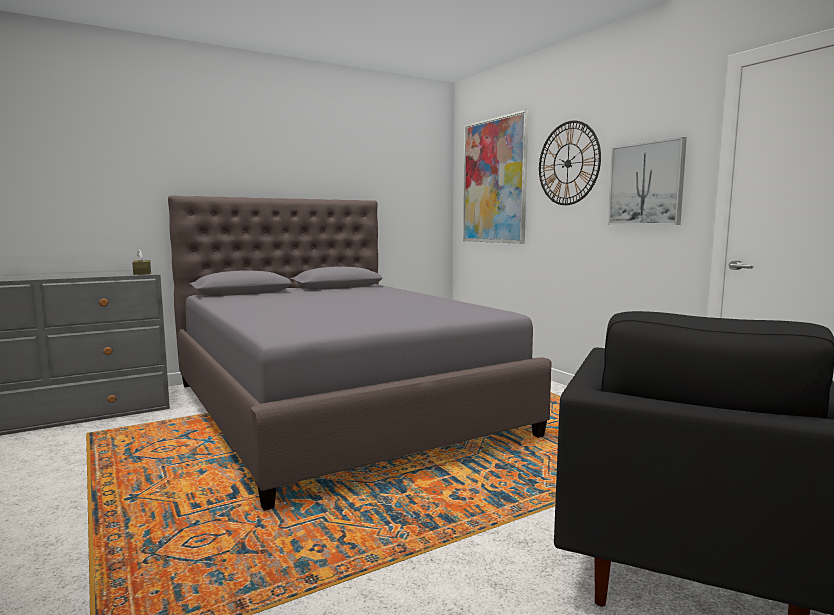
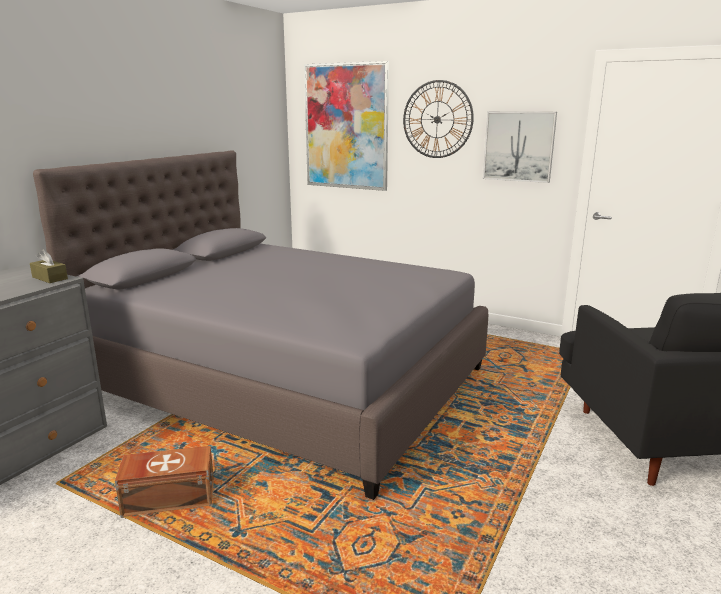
camera: 30 degrees left, 10 degrees up
(131, 461) = (168, 497): none -> brown storage box

